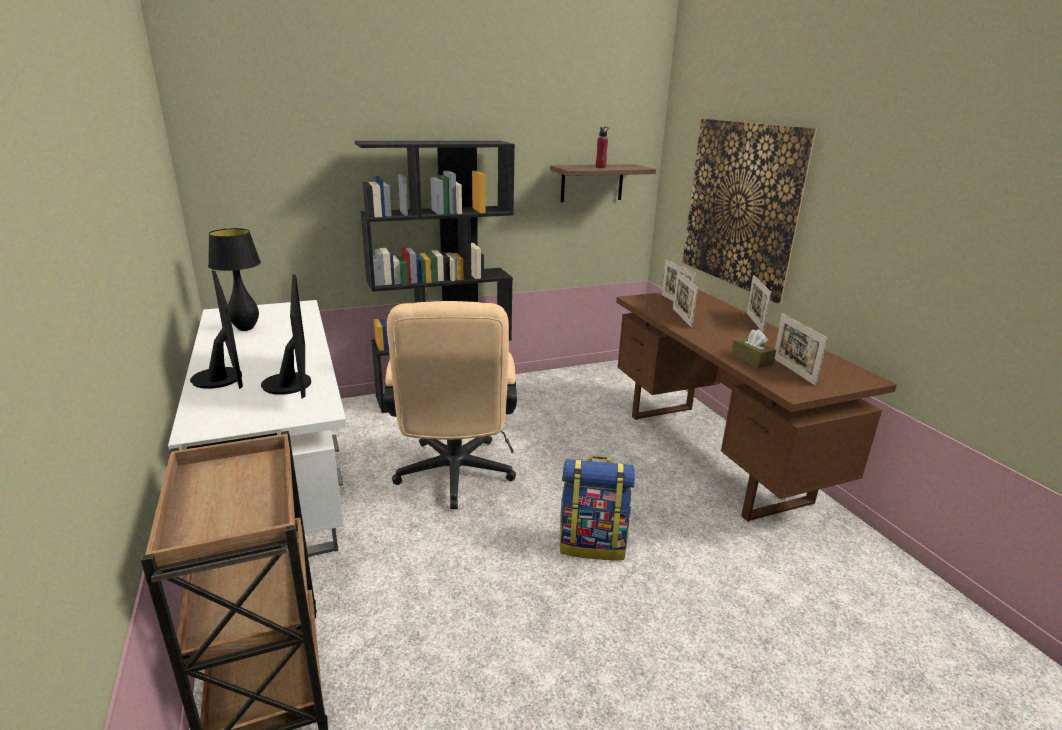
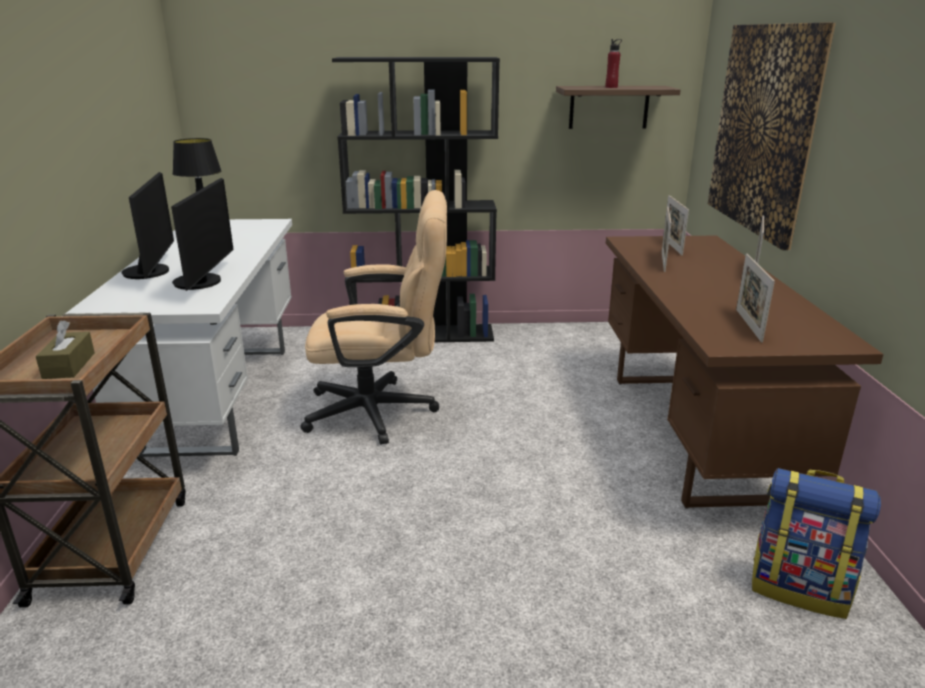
camera: 20 degrees right, 0 degrees up
(454, 478) = (383, 411): beige office chair -> beige office chair turned 105 degrees counterclockwise
(593, 544) = (485, 496): backpack -> backpack (799, 588)
(751, 359) = (705, 309): brown tissue box -> brown tissue box (69, 365)

